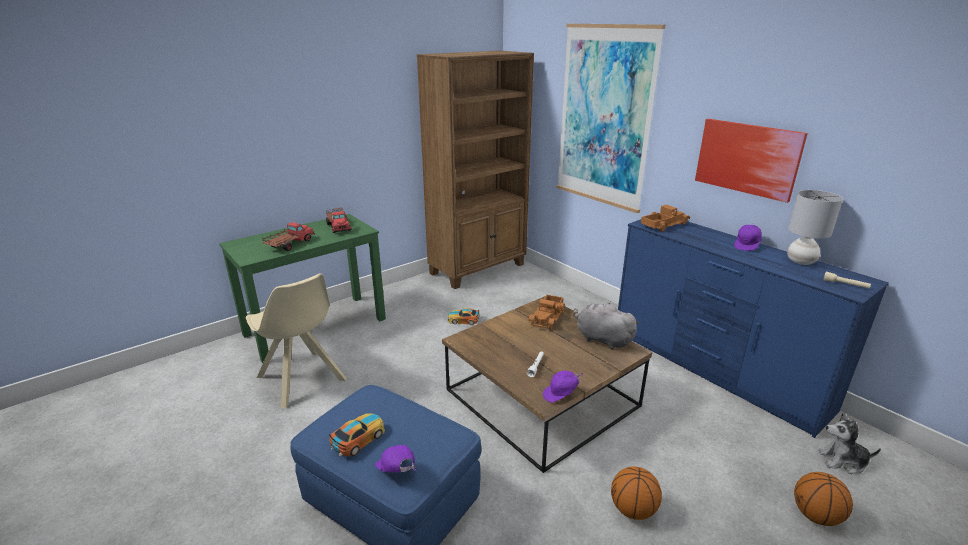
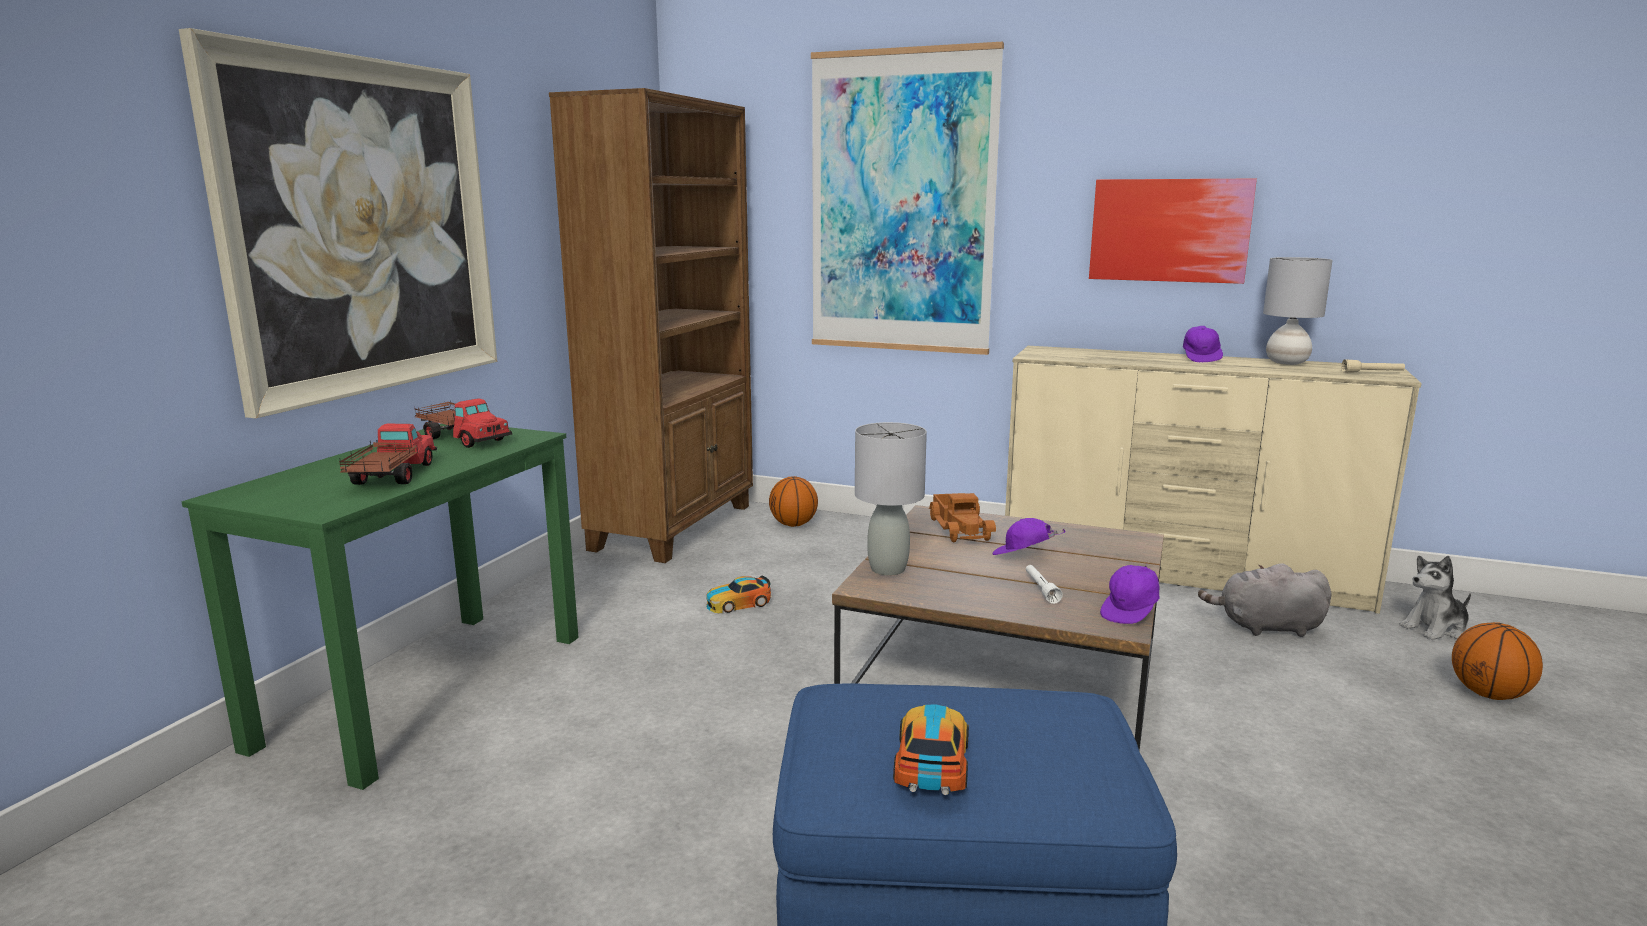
camera: 30 degrees left, 10 degrees down
(302, 379) = (504, 787): beige chair -> none
(306, 131) = (363, 227): none -> picture
(396, 471) = (1076, 781): purple cap -> purple cap (1023, 556)
(481, 332) = (887, 569): none -> grey table lamp
(601, 339) = (1078, 536): grey plush toy -> grey plush toy (1266, 627)
(632, 509) = (1307, 770): basketball -> basketball (793, 524)
(663, 225) = (1061, 354): toy truck -> none
(714, 369) = (1180, 572): blue dresser -> beige dresser

